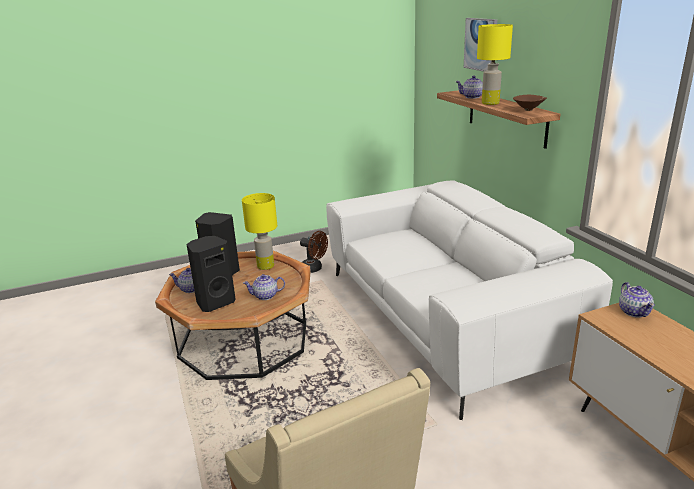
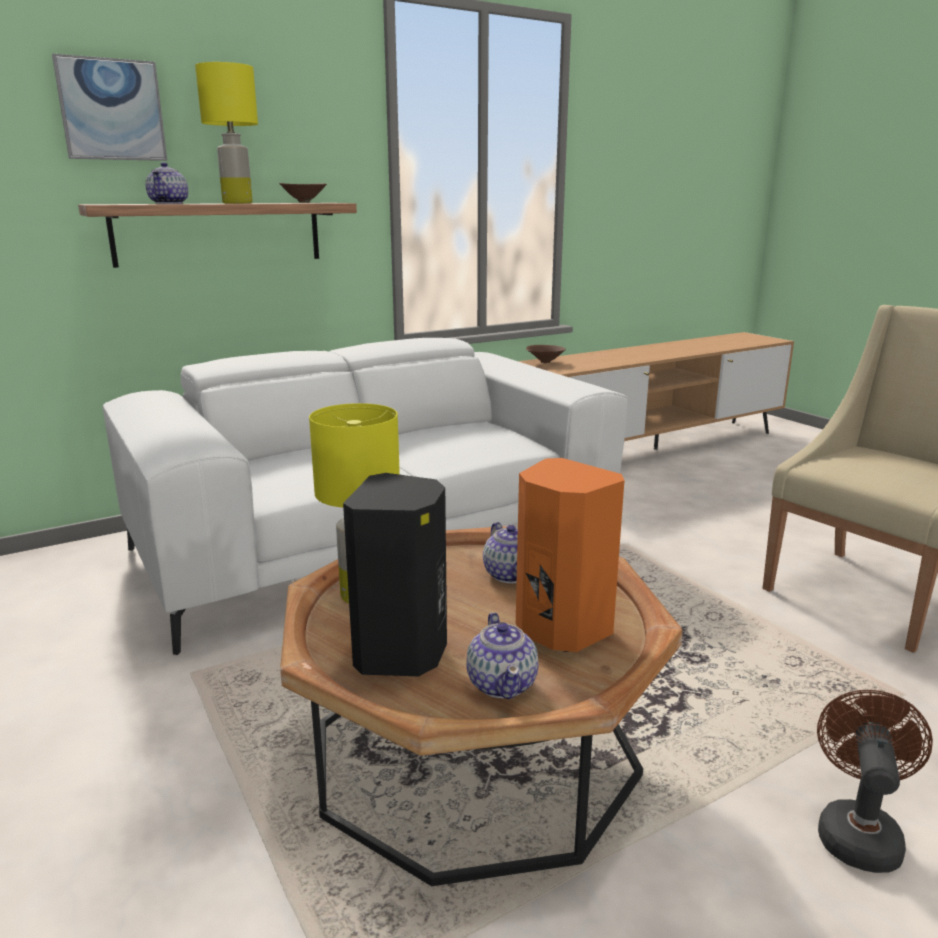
camera: 100 degrees left, 5 degrees down
(215, 302) = (560, 630): black speaker -> orange speaker
(314, 269) = (118, 692): brown fan -> brown fan (857, 831)
(634, 312) = (544, 362): teapot -> brown bowl

